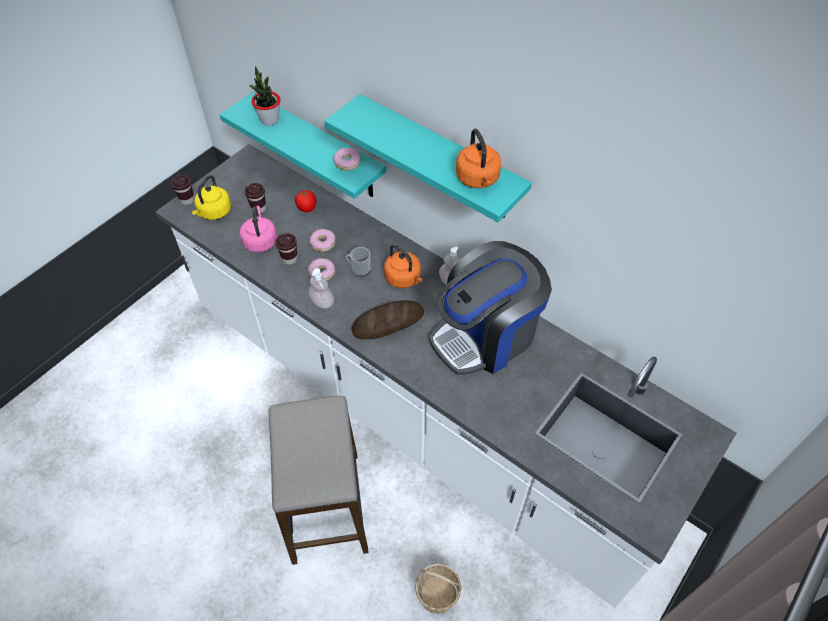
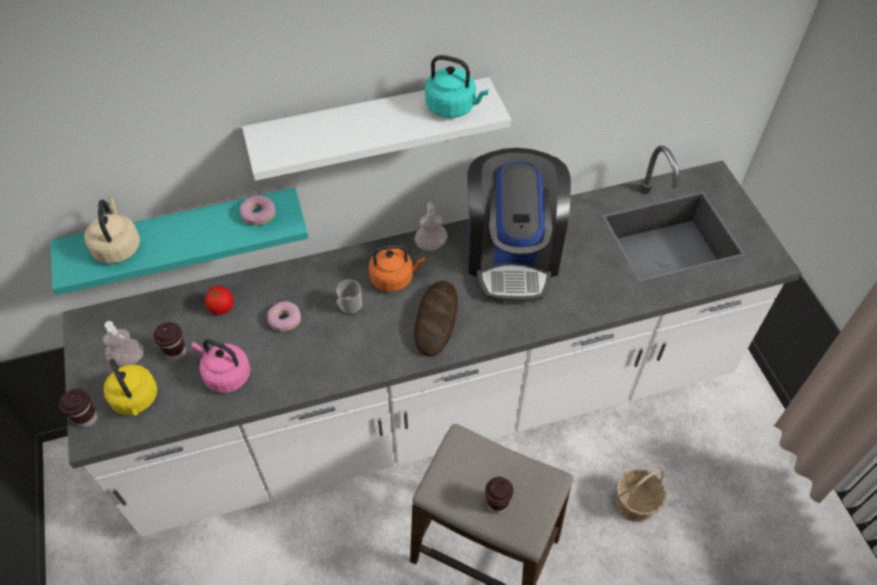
camera: 55 degrees left, 0 degrees up
(269, 120) = (117, 246): potted plant -> beige kettle
(289, 259) = (278, 361): brown cup -> brown cup (497, 504)
(322, 272) = (324, 341): donut -> none
(322, 302) = (363, 362): soap dispenser -> soap dispenser (128, 359)
(440, 159) = (371, 128): turquoise shelf -> white shelf
(478, 179) = (453, 107): orange kettle -> turquoise kettle

